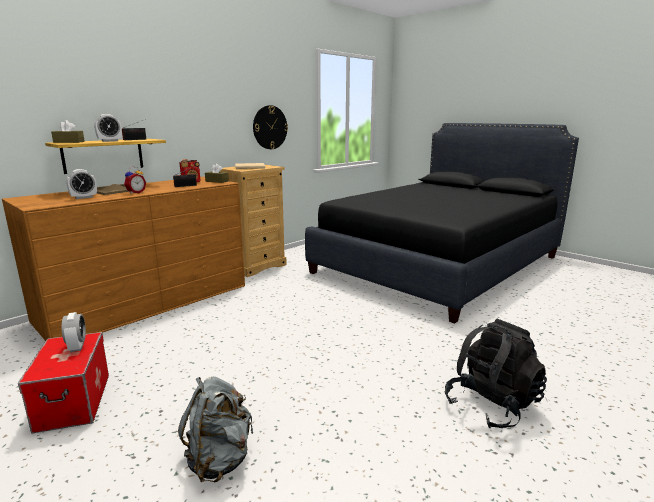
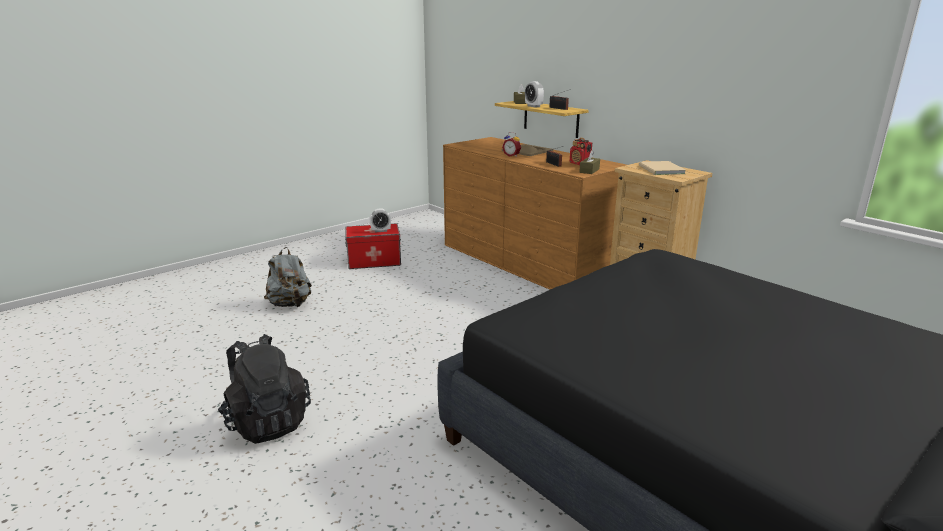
camera: 95 degrees right, 5 degrees up
(84, 197) = (489, 148): alarm clock -> none
(270, 127) = (752, 121): wall clock -> none

